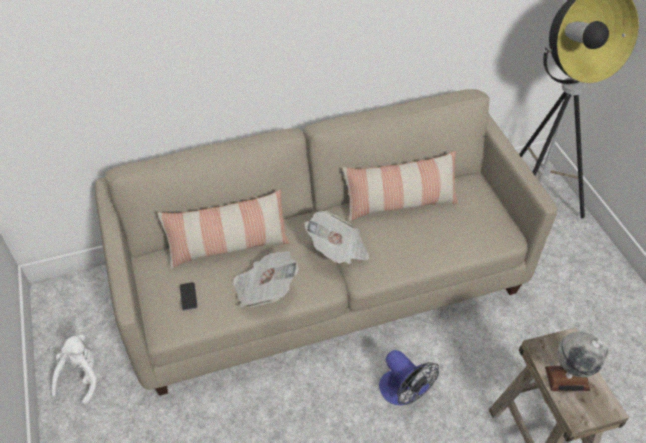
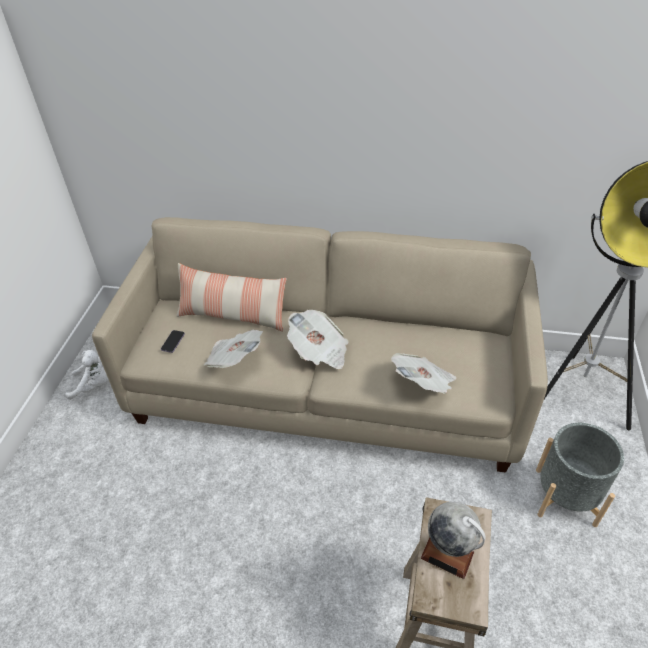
camera: 30 degrees right, 5 degrees down
(81, 378) = (95, 385): white plush toy -> white plush toy turned 45 degrees clockwise
(400, 203) = (404, 333): pillow -> none
(403, 393) = (332, 513): fan -> none
(447, 244) = (423, 384): none -> newspaper
(569, 293) = (565, 496): none -> grey planter

